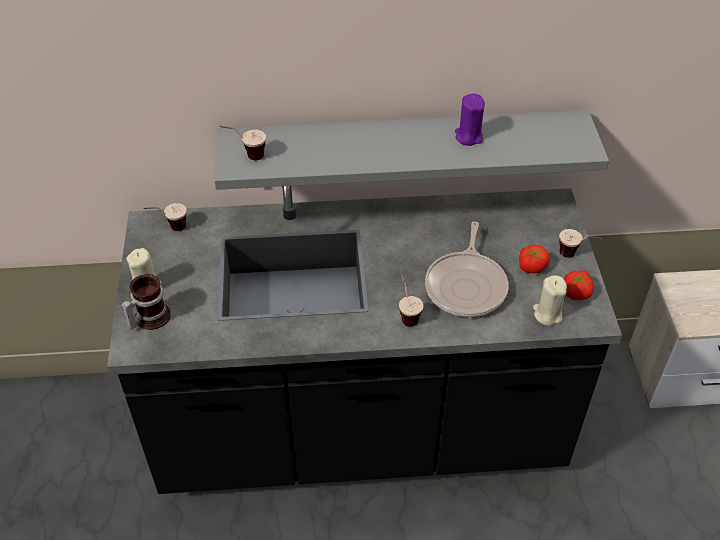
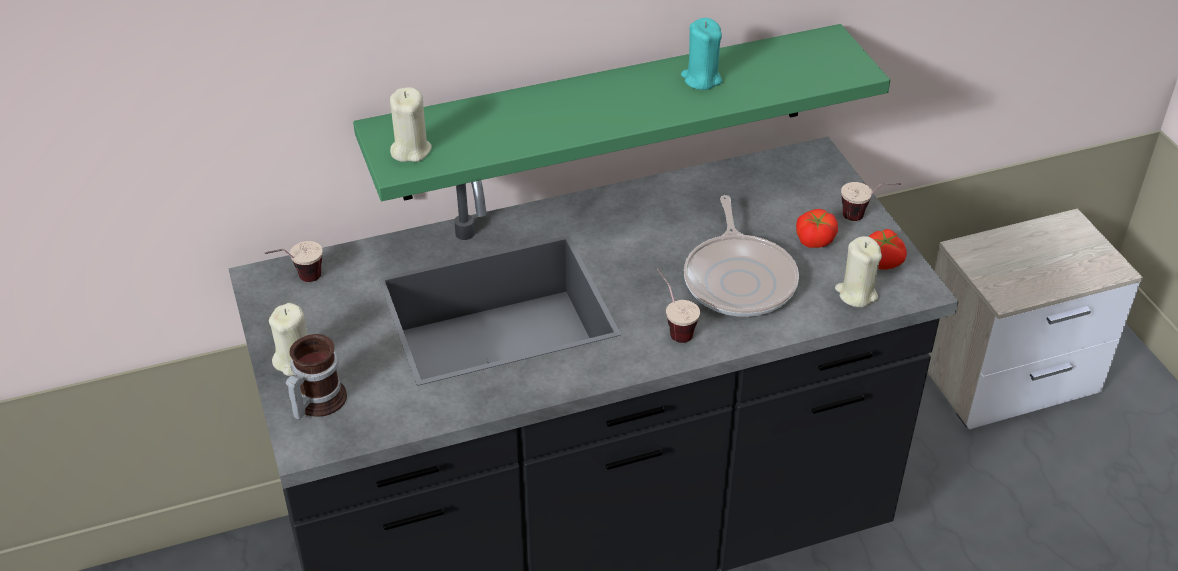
camera: 15 degrees left, 5 degrees down
(246, 156) = (410, 150): cup -> beige candle
(403, 148) = (607, 113): grey shelf -> green shelf
(468, 137) = (701, 79): purple candle -> turquoise candle

